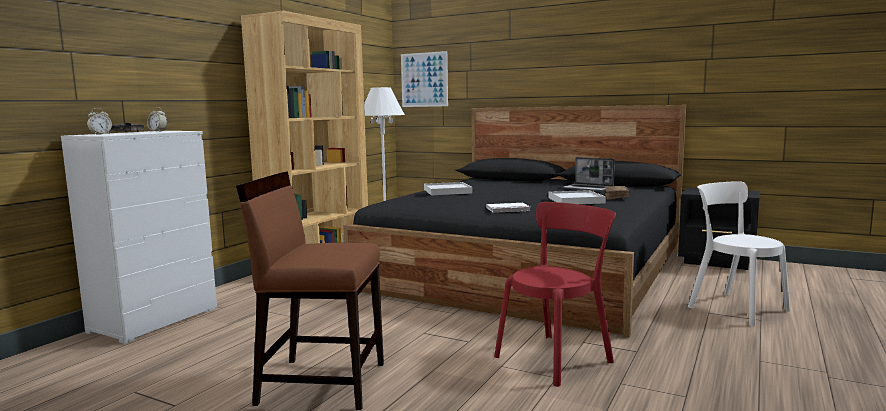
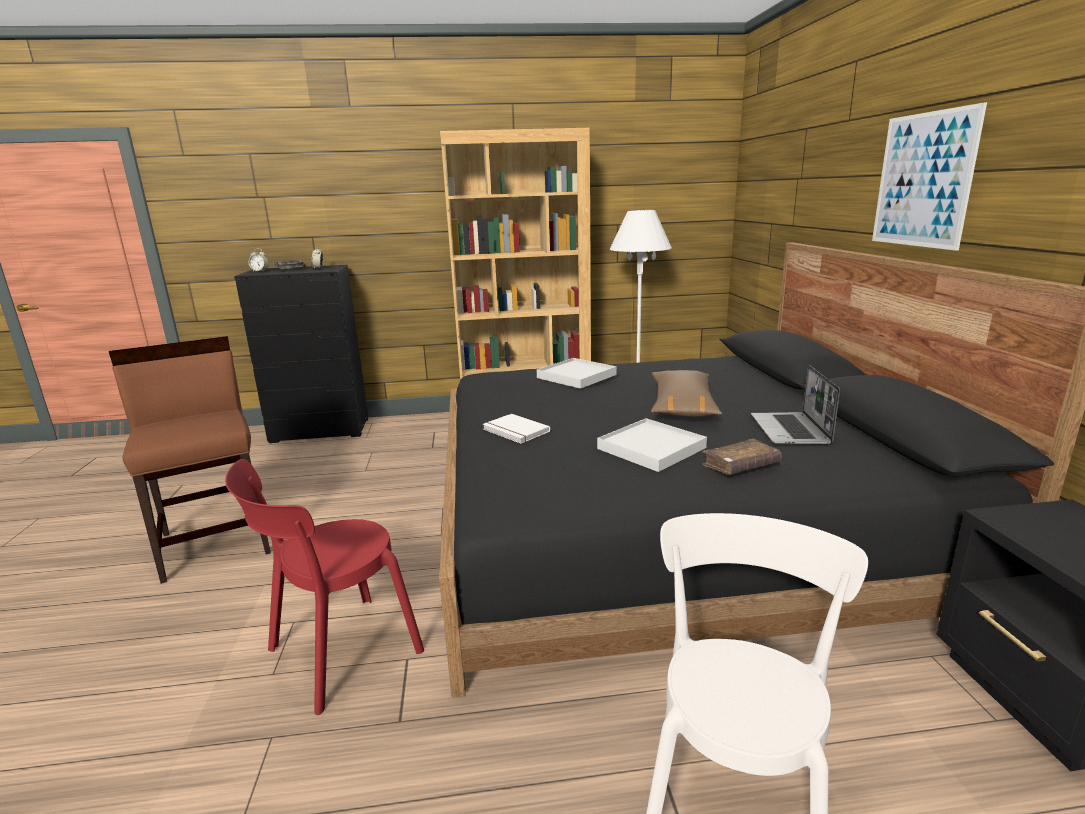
camera: 55 degrees right, 10 degrees up
(155, 320) = (321, 430): white dresser -> black dresser
(424, 79) = (757, 191): picture -> picture (923, 180)
(528, 191) = (682, 405): none -> brown pillow
(556, 357) = (338, 653): red chair -> red chair turned 120 degrees clockwise

